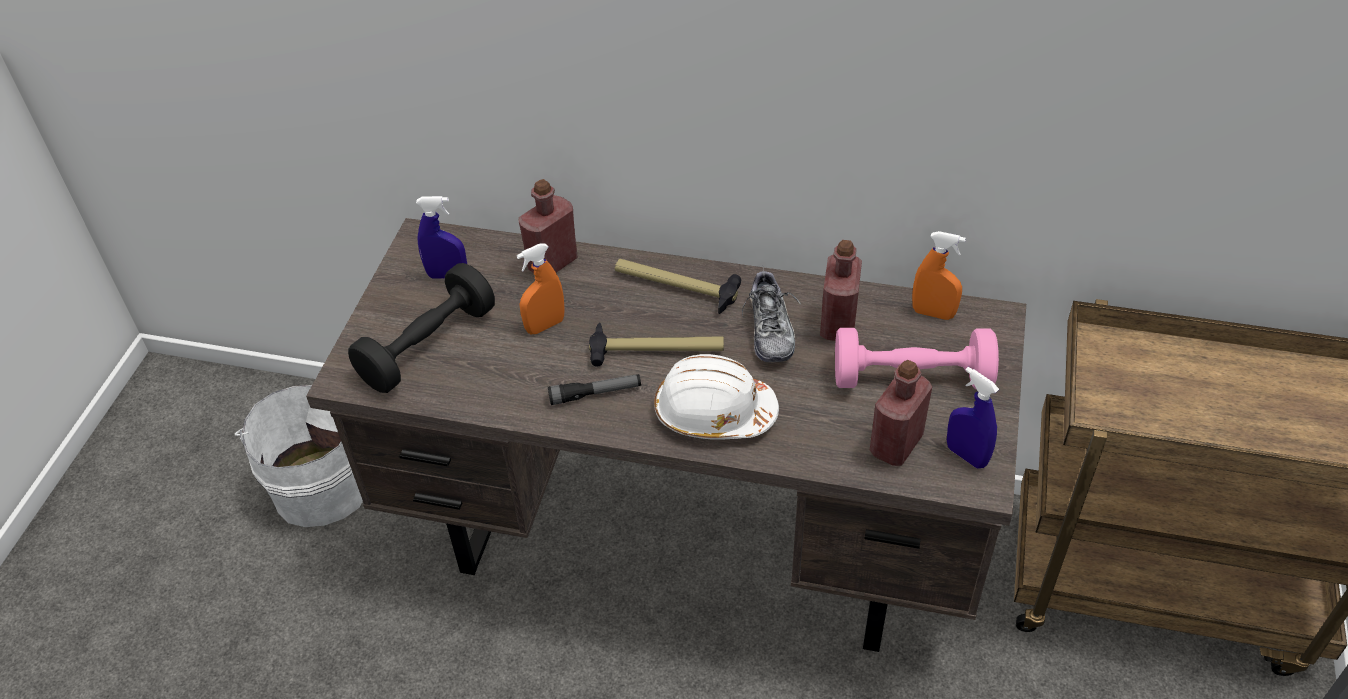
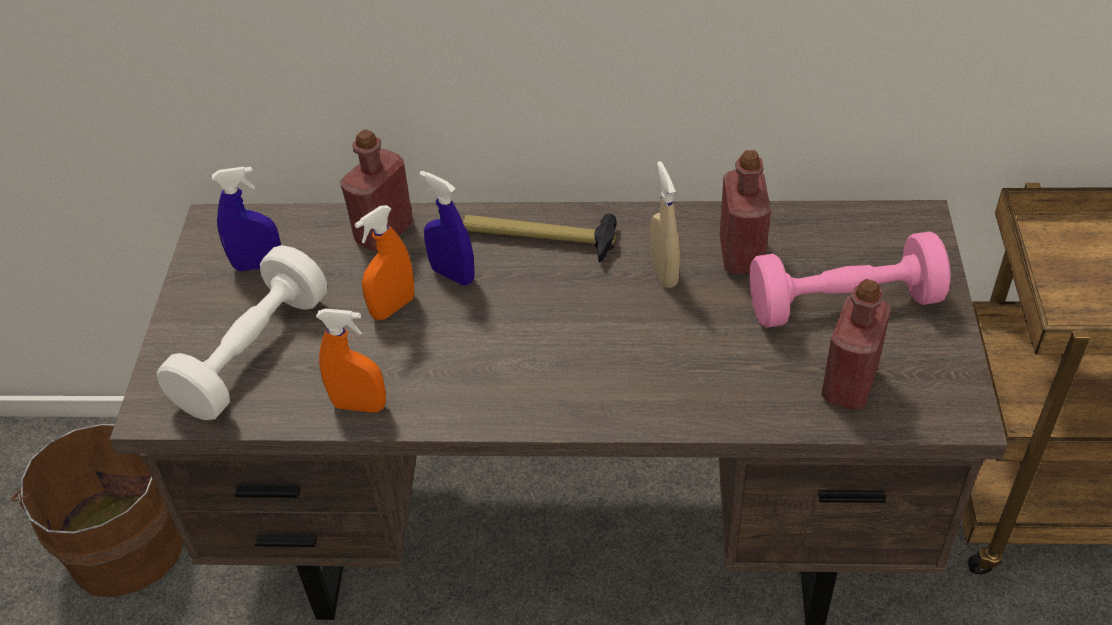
camera: 10 degrees left, 0 degrees up
(321, 484) = (125, 541): white bucket -> brown bucket
(428, 346) = (253, 354): black dumbbell -> white dumbbell
(595, 394) = (475, 380): flashlight -> none
(656, 350) = (536, 316): hammer -> none
(714, 413) = (624, 380): white hard hat -> none
(770, 330) = (664, 272): shoe -> beige spray bottle
(933, 313) = (846, 226): orange spray bottle -> orange spray bottle (359, 405)
(966, 455) = (933, 384): blue spray bottle -> blue spray bottle (452, 275)

